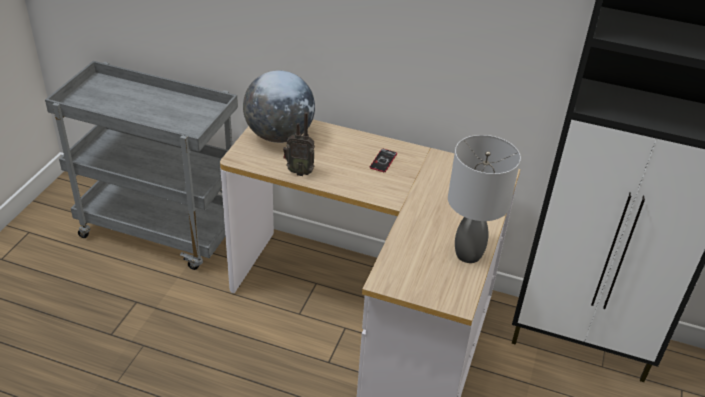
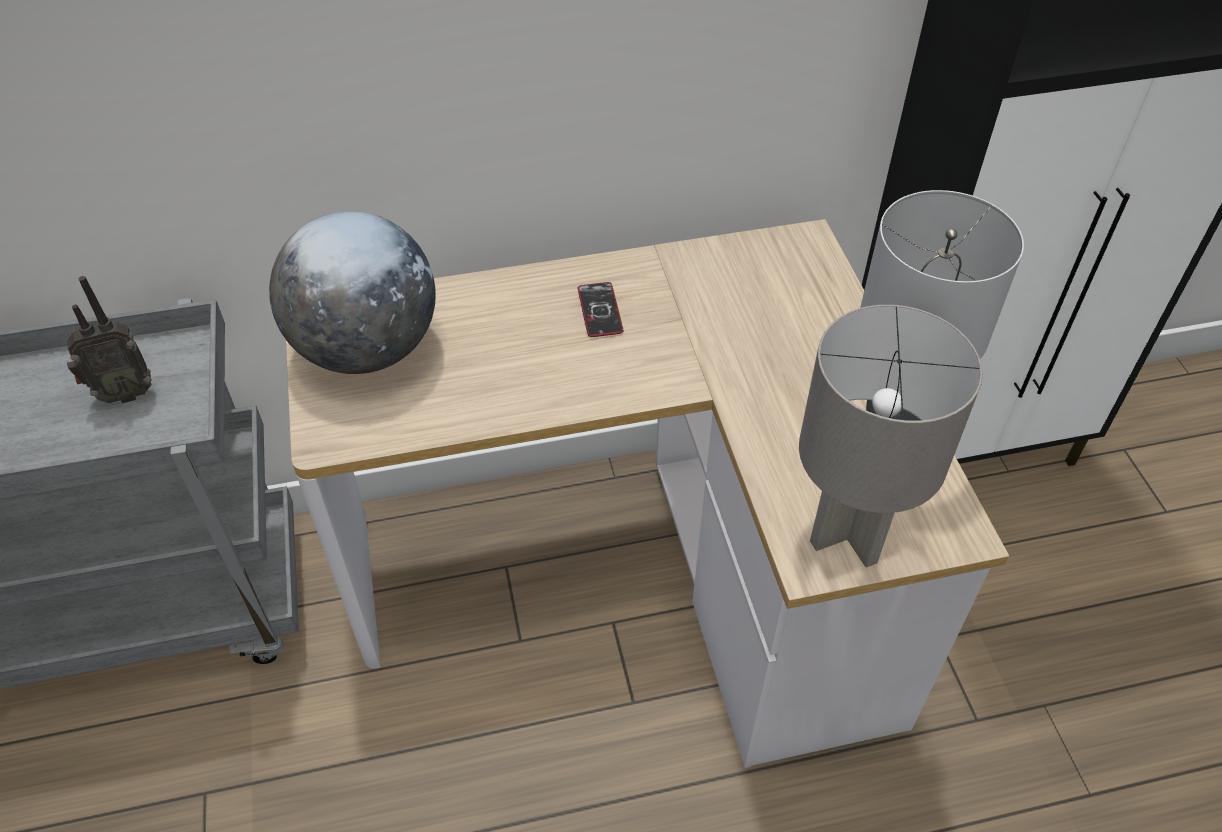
camera: 30 degrees left, 10 degrees up
(299, 171) = (470, 408): radio -> radio (124, 393)
(410, 280) = (851, 533): none -> grey table lamp

